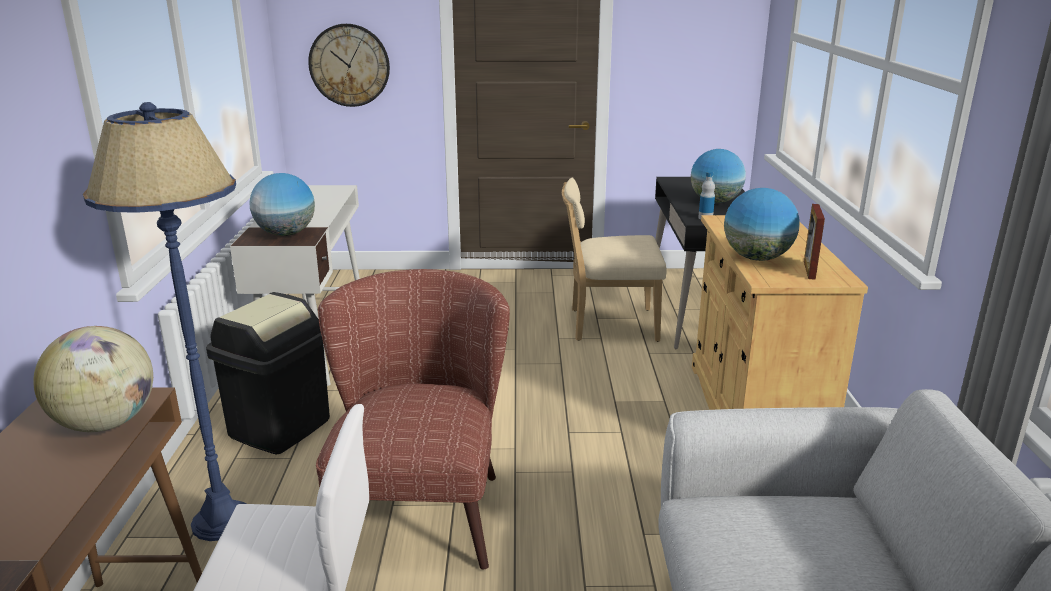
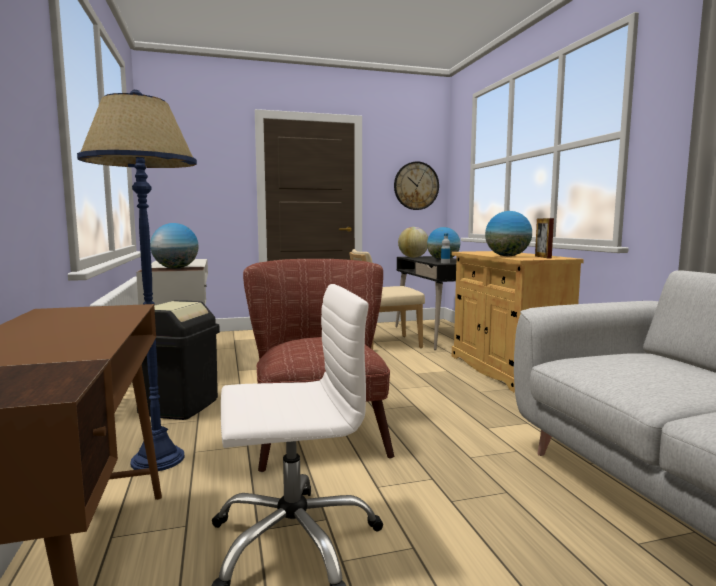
camera: 15 degrees left, 15 degrees down
(106, 423) = (108, 315): globe -> globe (413, 257)
(349, 65) = (194, 189): wall clock -> wall clock (416, 186)

